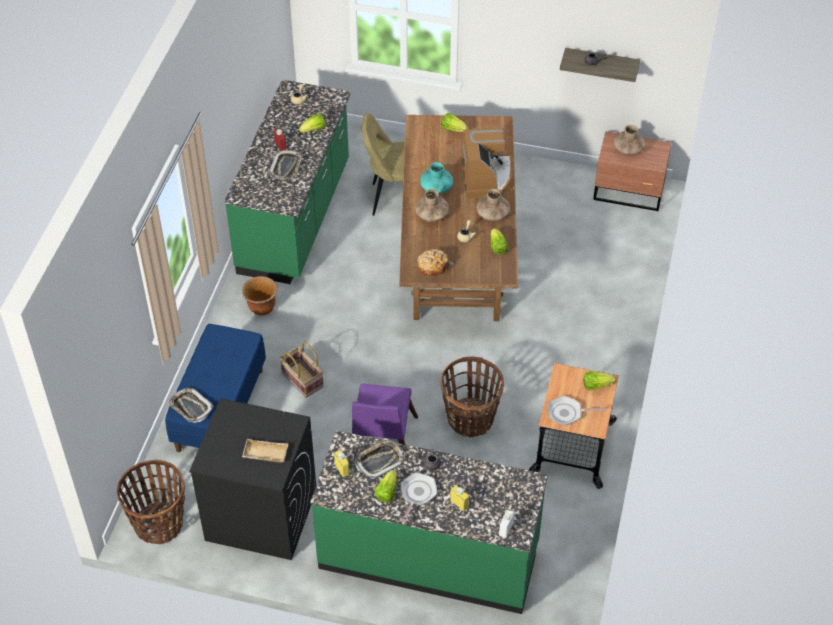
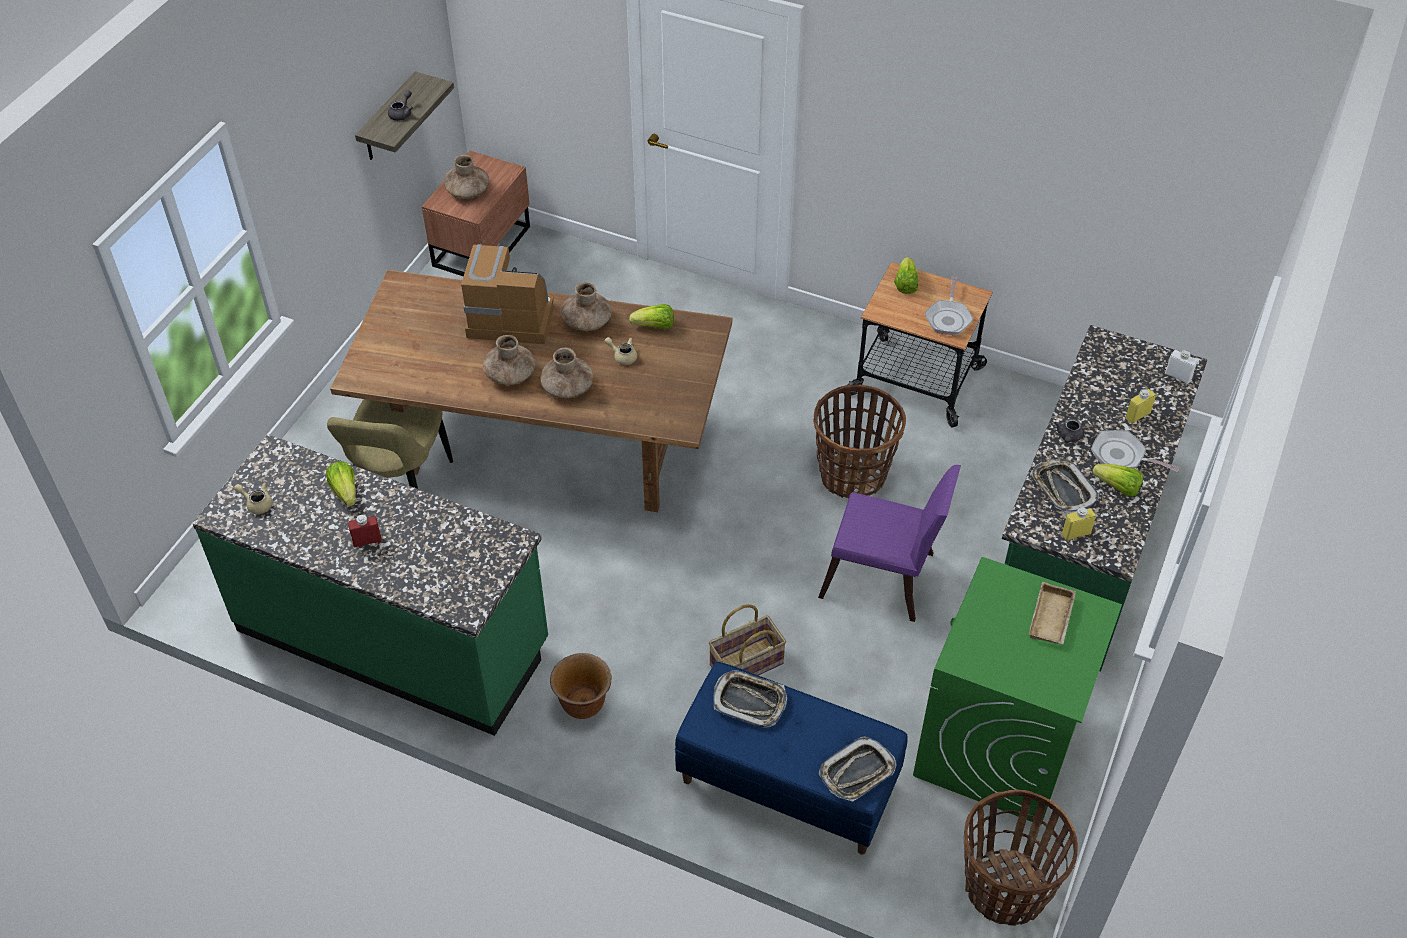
camera: 80 degrees left, 0 degrees up
(260, 514) = (997, 745): black washing machine -> green washing machine
(286, 167) = (424, 537): tray -> tray (749, 701)
(433, 266) = (674, 400): bread -> none
(436, 187) = (510, 374): turquoise vase -> brown vase
(453, 129) = (388, 337): lettuce -> none

